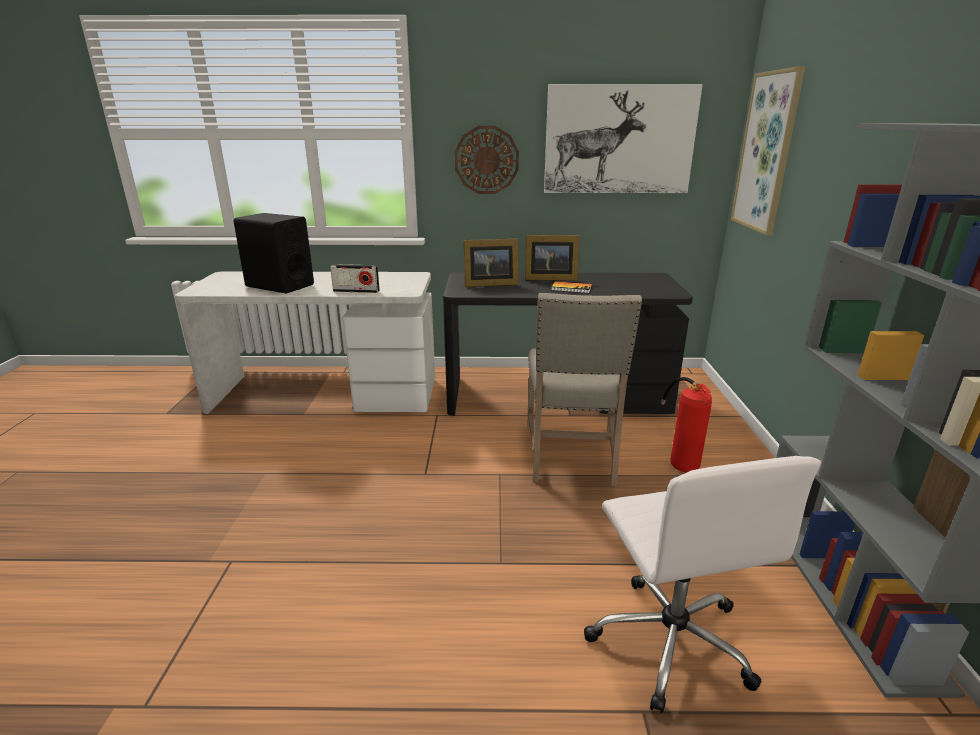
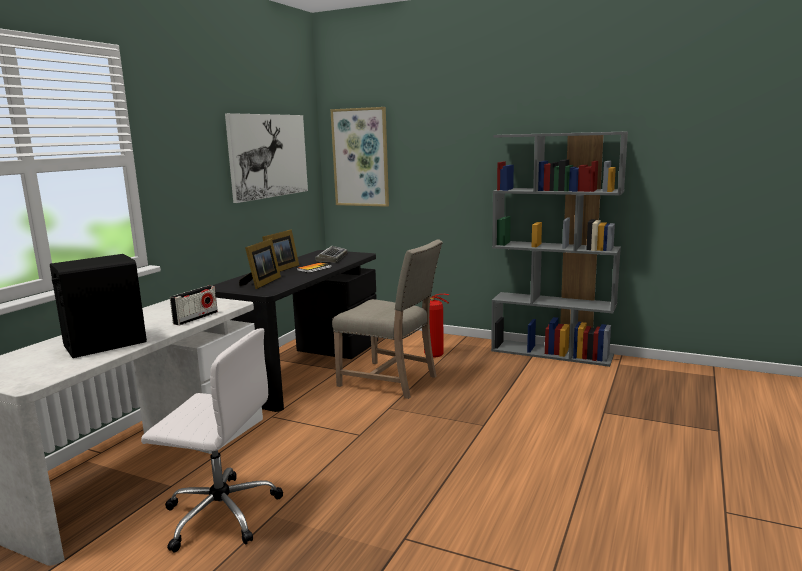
camera: 65 degrees left, 10 degrees down
(486, 160) = (193, 180): wall clock -> none
(630, 285) = (332, 258): none -> keyboard
(670, 639) = (564, 395): white office chair -> white office chair (220, 513)

